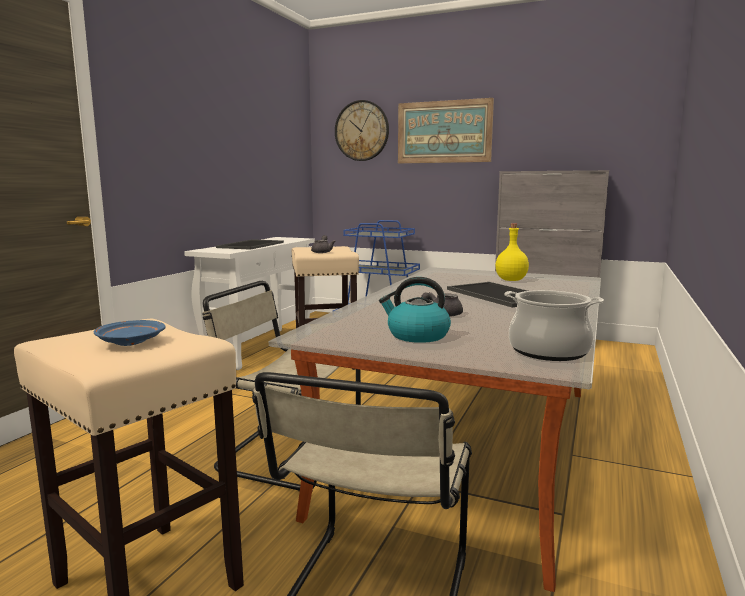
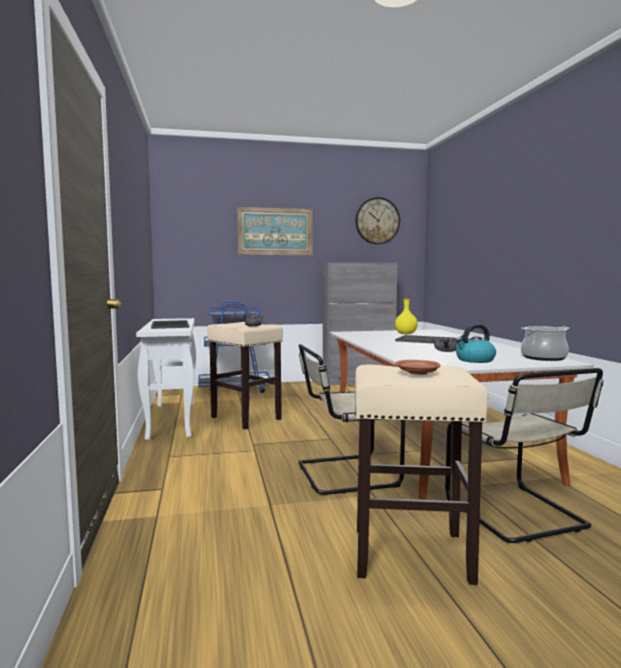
camera: 35 degrees left, 5 degrees down
(130, 342) = (417, 373): blue plate -> brown plate
(362, 131) = (203, 226): wall clock -> wall clock (377, 221)

